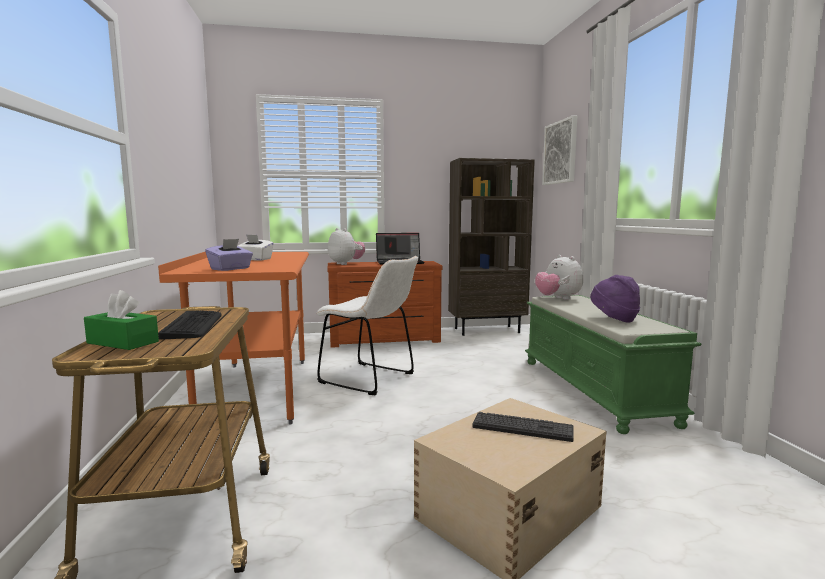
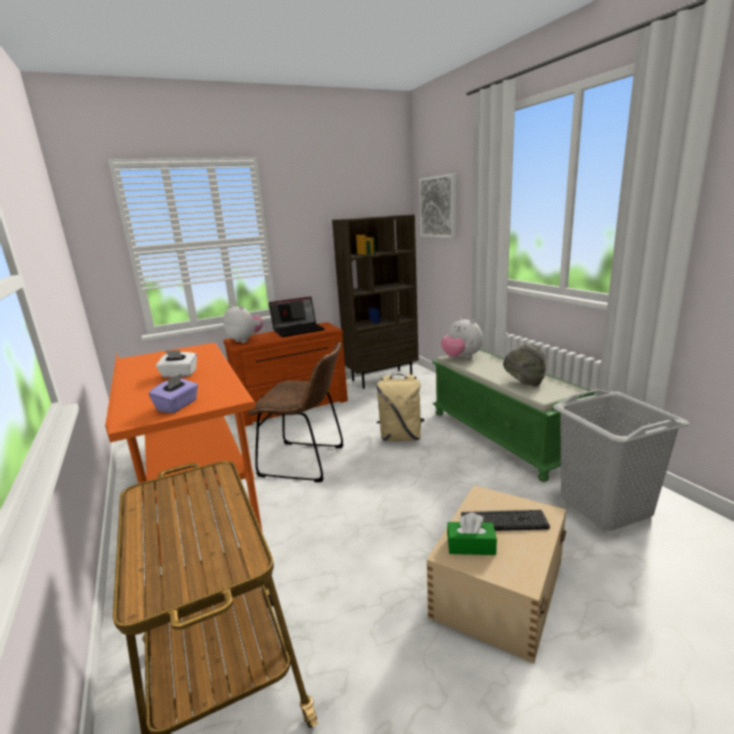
camera: 15 degrees left, 10 degrees up
(123, 342) = (163, 566): green tissue box -> green tissue box (471, 546)
(193, 325) = (205, 510): keyboard -> none
(371, 379) = (307, 462): white chair -> brown chair
(478, 375) = (401, 437): none -> beige backpack
(614, 319) = (524, 382): purple hat -> grey hat
(690, 468) = (605, 507): none -> grey laundry basket

